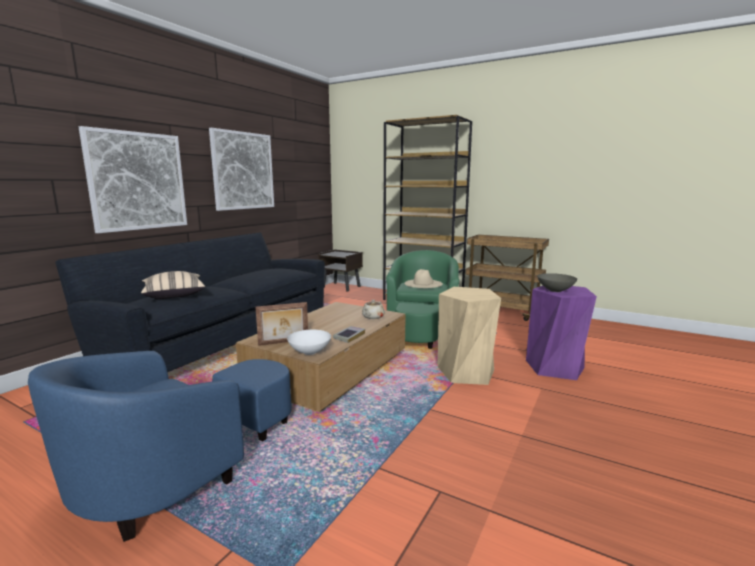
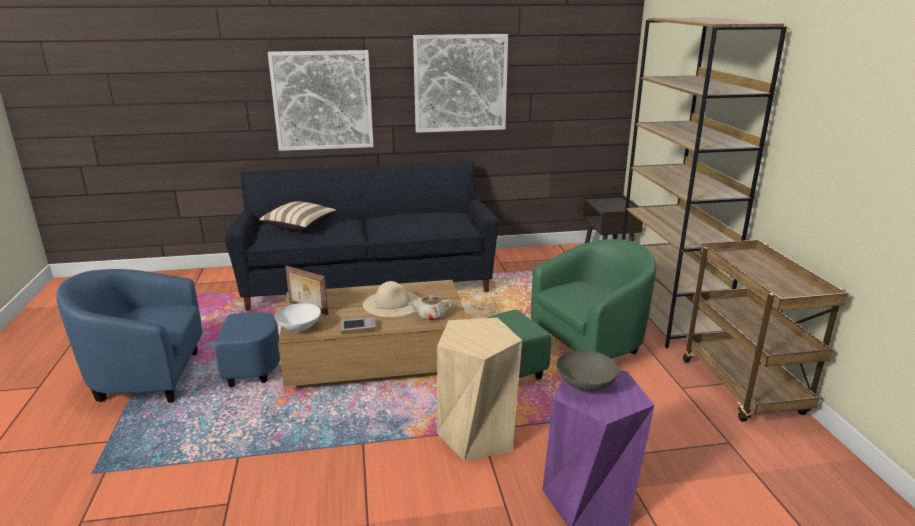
camera: 50 degrees right, 10 degrees up
(423, 283) = (590, 294): beige hat -> beige hat (392, 303)

